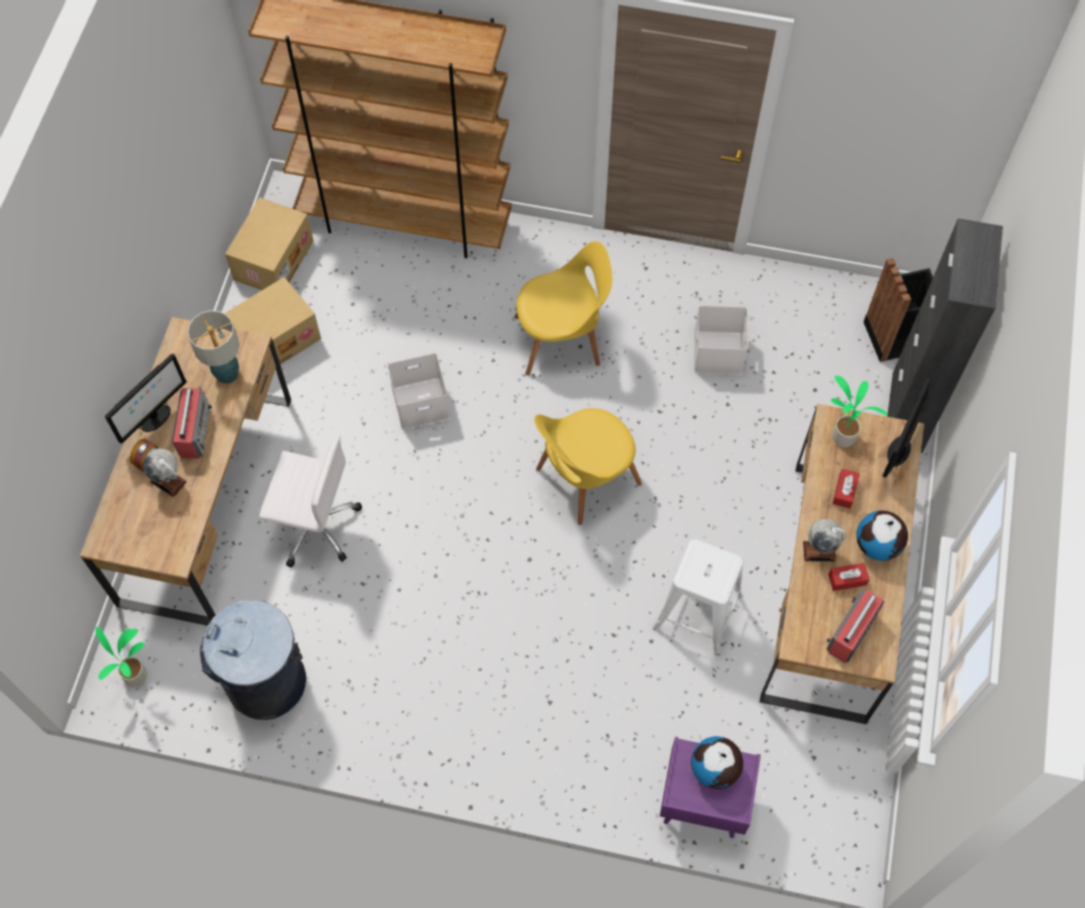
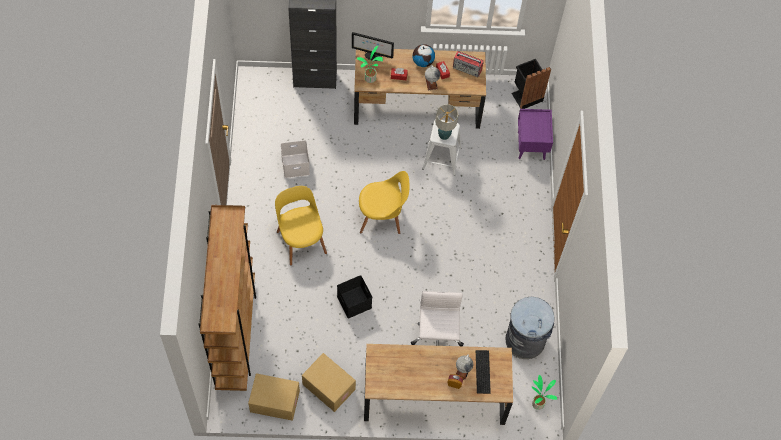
camera: 105 degrees left, 0 degrees up
(154, 513) = (482, 372): none -> keyboard
(155, 419) = (429, 387): monitor -> none
(195, 430) = (431, 366): radio -> none
(227, 374) = (394, 359): table lamp -> table lamp (444, 135)
(421, 402) = (353, 301): white storage box -> black storage box
(584, 479) = (382, 216): yellow chair -> yellow chair turned 45 degrees counterclockwise
(715, 769) = (531, 125): globe -> none
(893, 336) = (271, 88): black trash can -> black trash can (526, 96)

